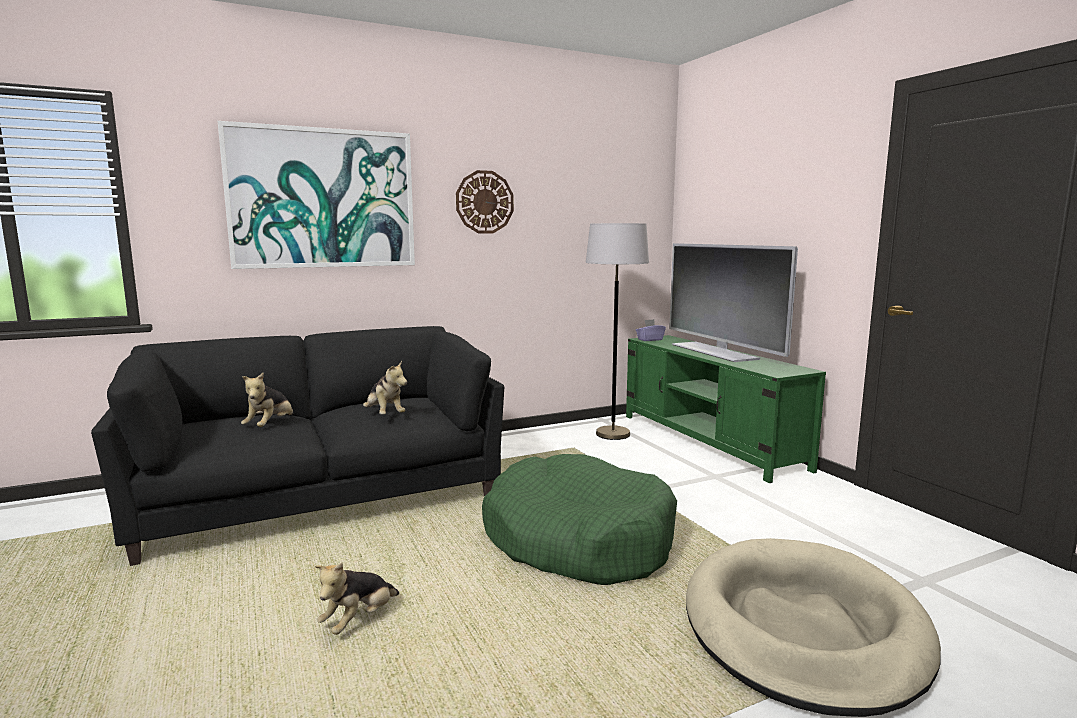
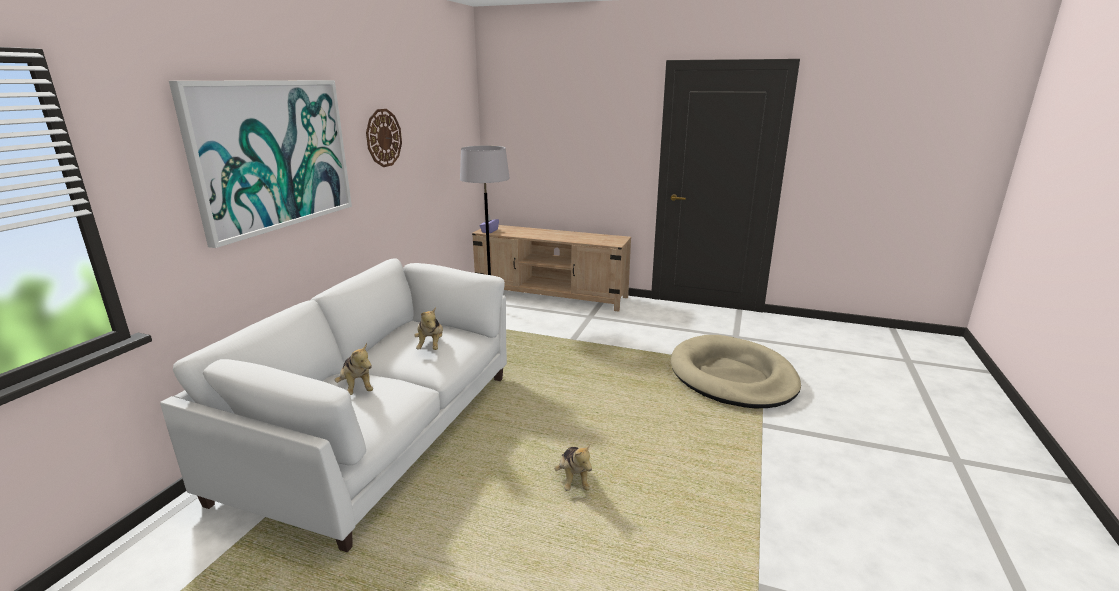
camera: 45 degrees left, 10 degrees up
(321, 496) = (380, 432): black sofa -> white sofa
(384, 415) = (431, 346): plush toy -> plush toy turned 75 degrees clockwise
(578, 540) = (591, 381): green dog bed -> none
(709, 441) = (551, 295): green tv stand -> beige tv stand
(715, 351) = (550, 233): television -> none

